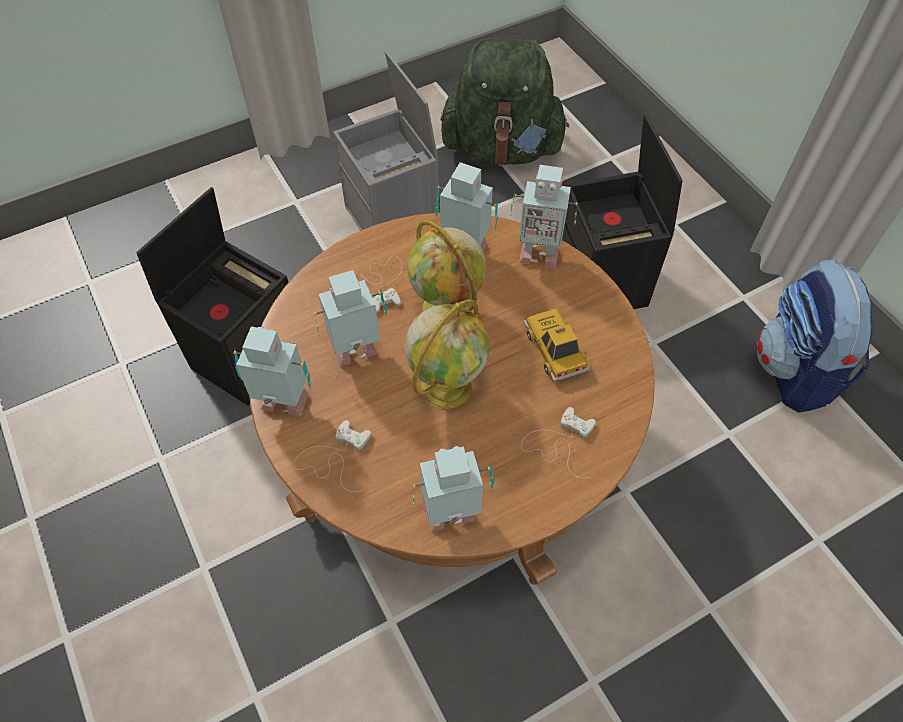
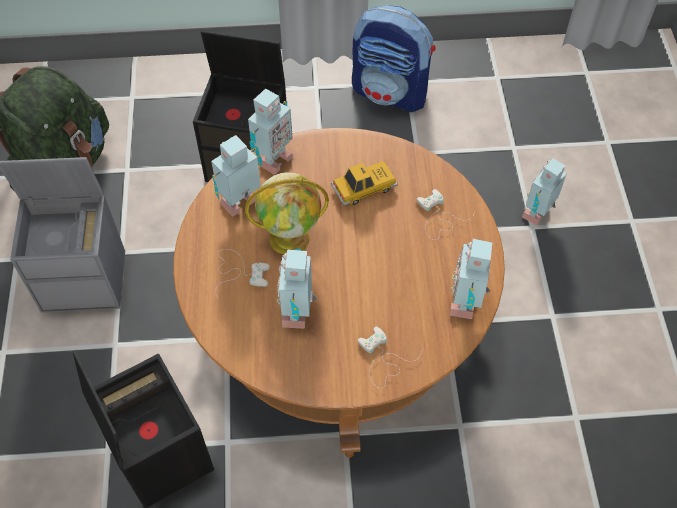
camera: 65 degrees left, 0 degrees up
(285, 406) = (320, 379): toy robot -> toy robot (538, 214)
(447, 385) = (358, 264): globe -> none
(555, 349) = (364, 187): toy car -> toy car turned 150 degrees clockwise

